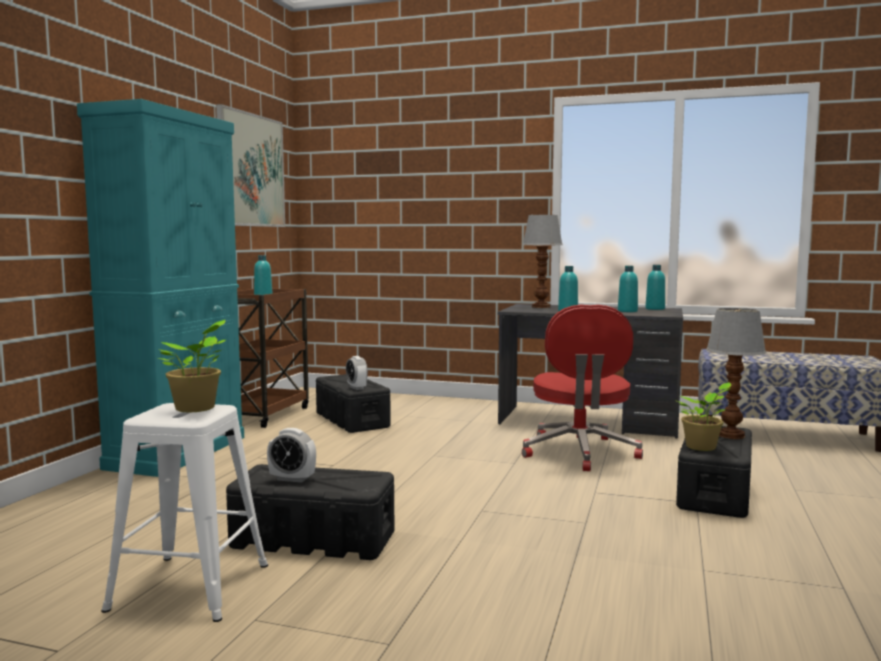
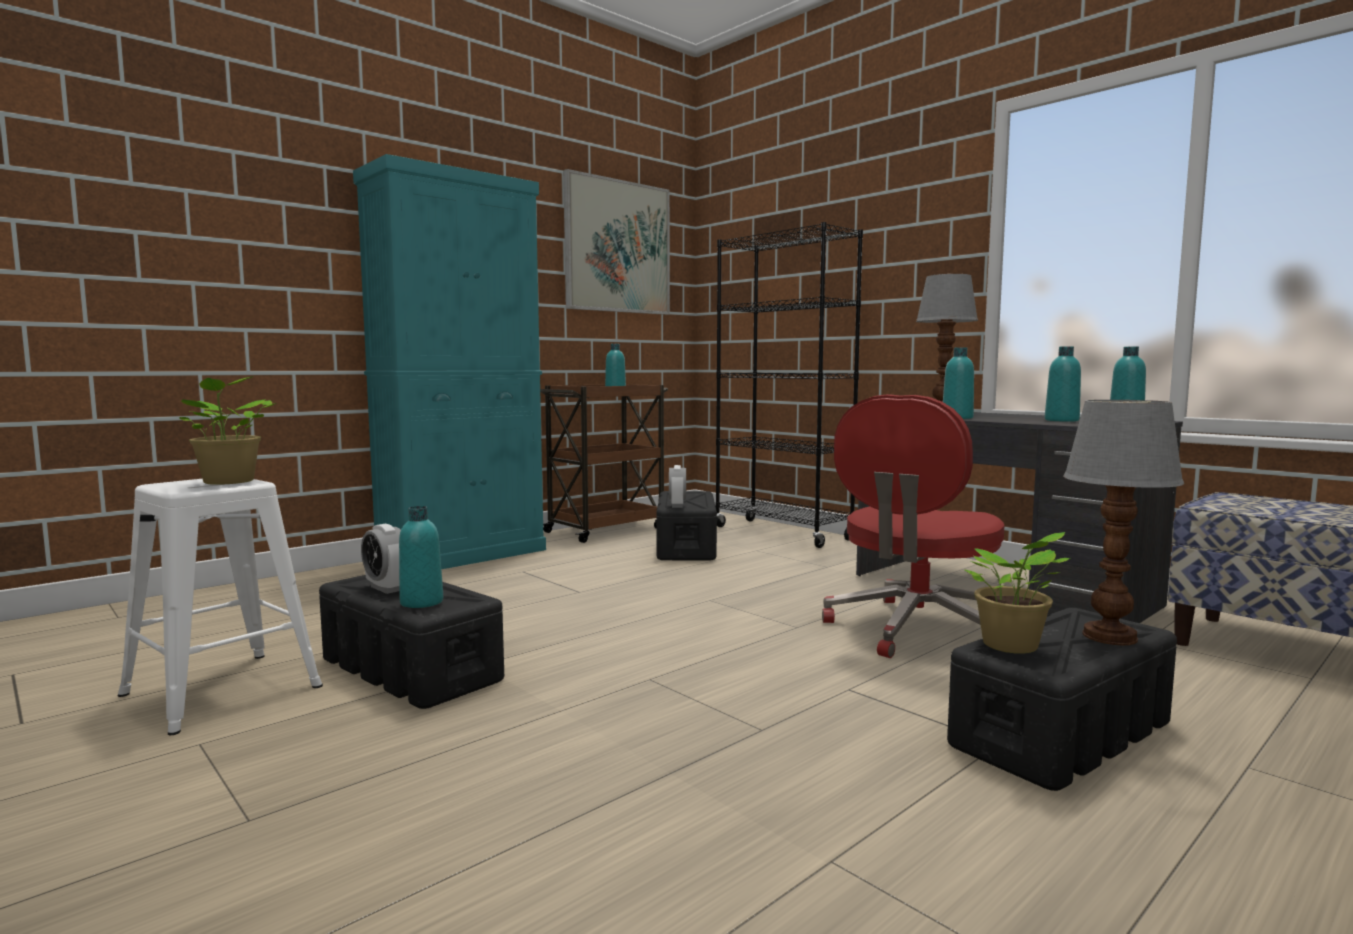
camera: 30 degrees right, 0 degrees up
(343, 483) = (421, 602): none -> turquoise bottle
(403, 400) = (782, 533): none -> black bookcase

